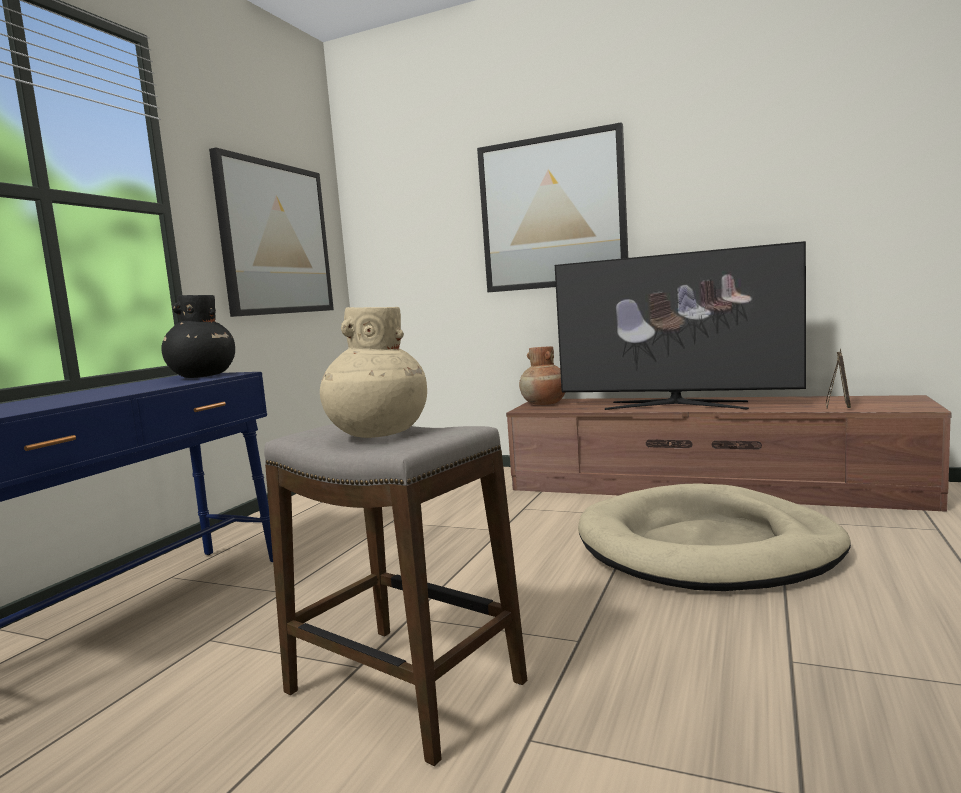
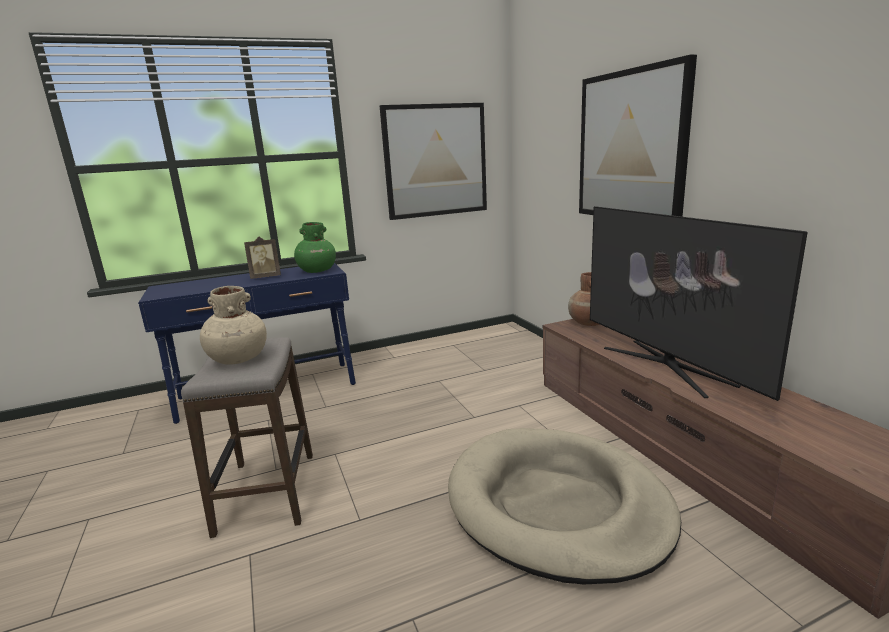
camera: 45 degrees right, 10 degrees up
(202, 376) = (317, 271): black vase -> green vase
(837, 407) = (800, 436): picture frame -> picture frame (266, 277)

